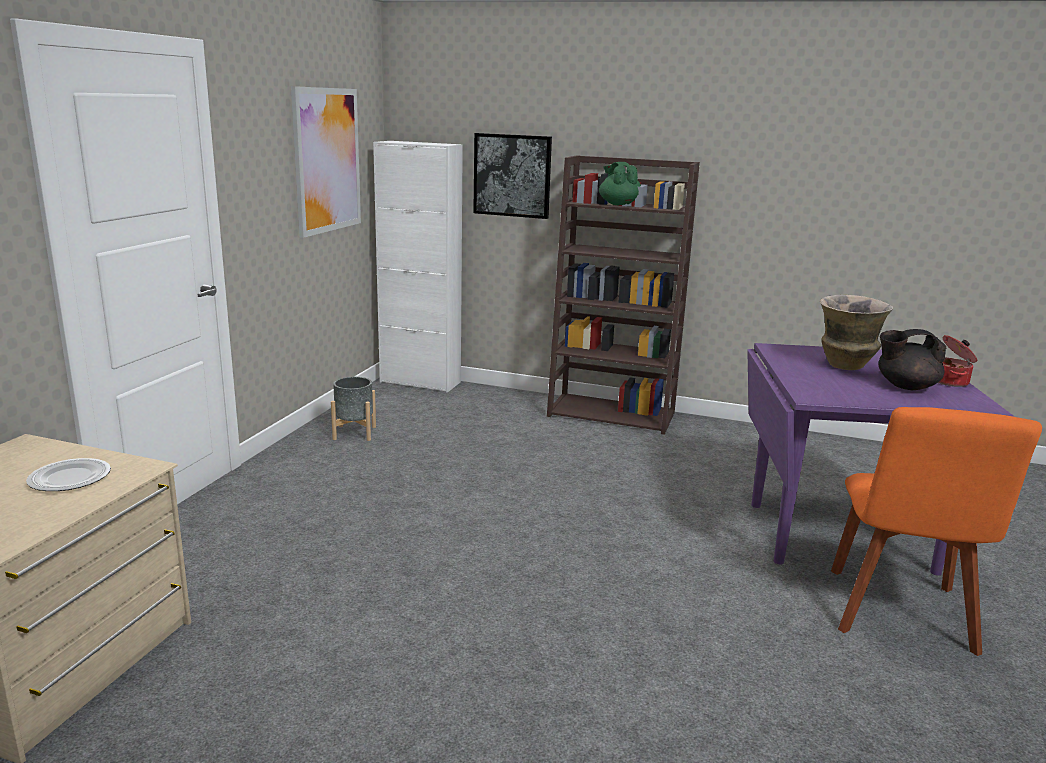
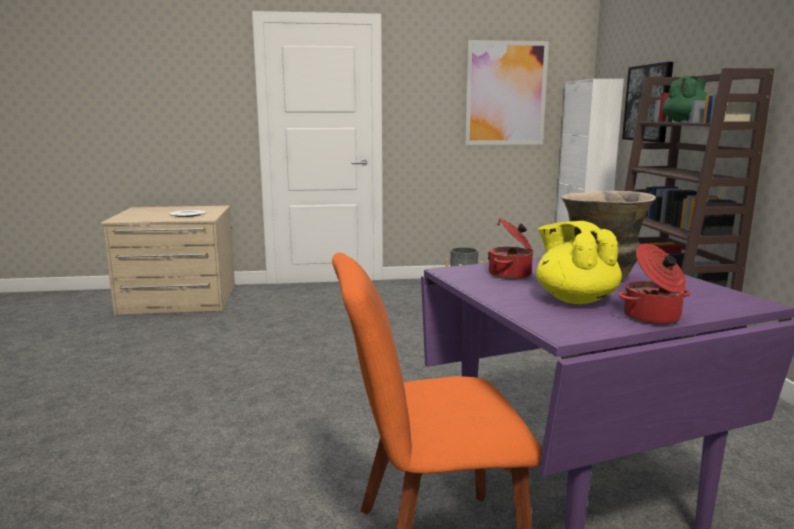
camera: 65 degrees right, 5 degrees down
(828, 384) = (511, 274): none -> cooking pot
(905, 386) = (574, 299): black teapot -> yellow teapot

